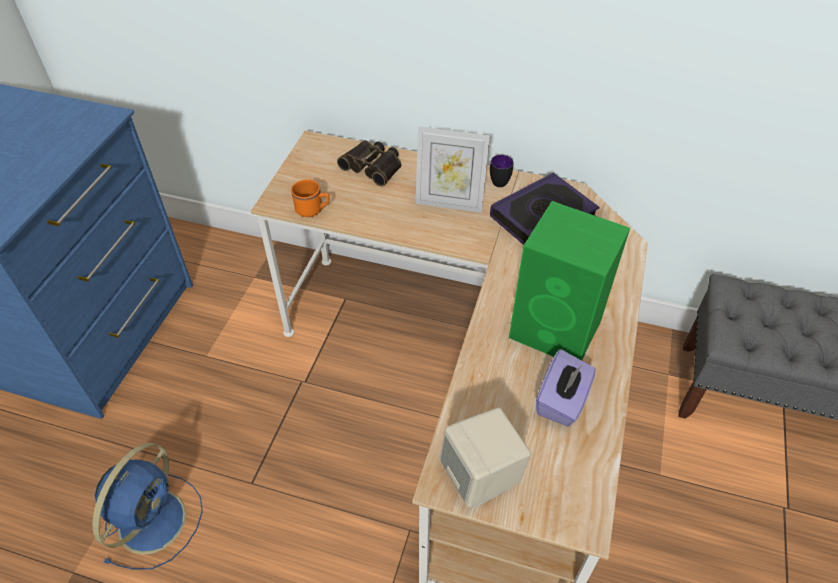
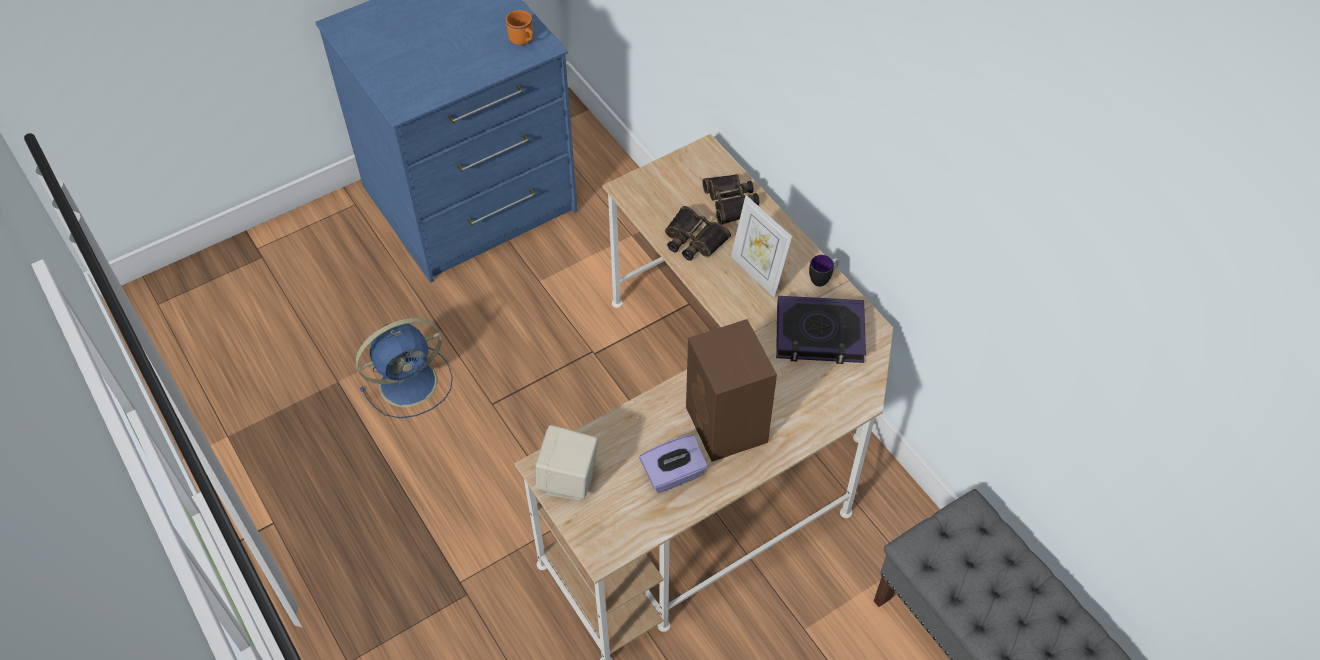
camera: 40 degrees right, 5 degrees up
(313, 210) = (647, 213): orange mug -> orange mug (523, 40)
(372, 208) = (693, 240): none -> binoculars
(557, 330) = (727, 426): green speaker -> brown speaker

